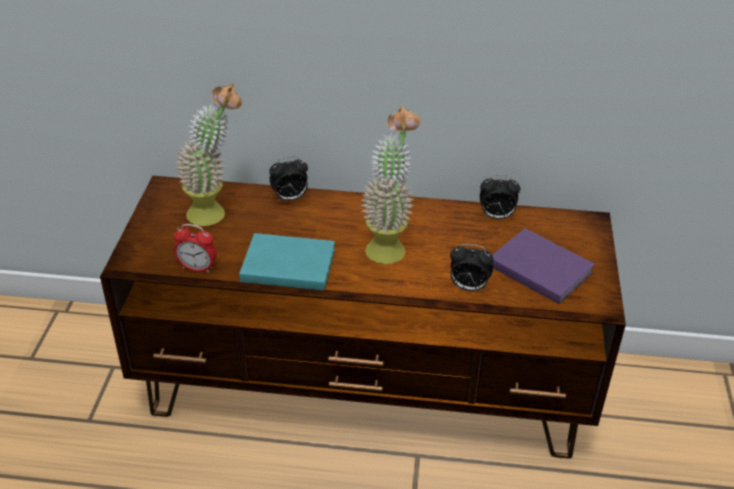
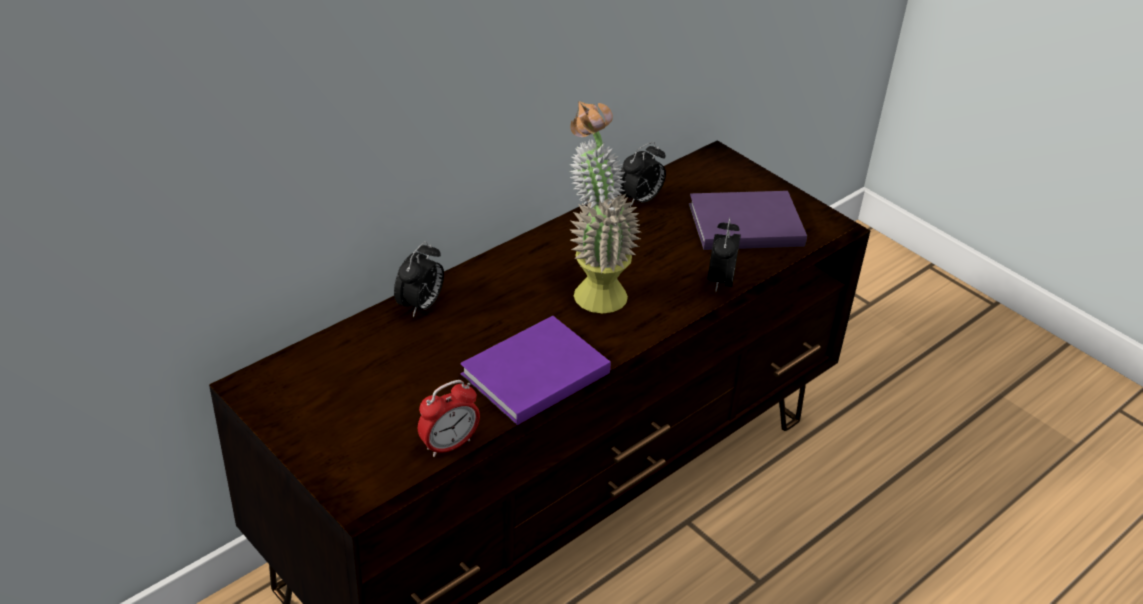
camera: 50 degrees left, 0 degrees up
(215, 211) = (363, 373): potted plant -> none
(286, 264) = (531, 374): turquoise book -> purple book
(468, 287) = (720, 281): alarm clock -> alarm clock turned 135 degrees clockwise

